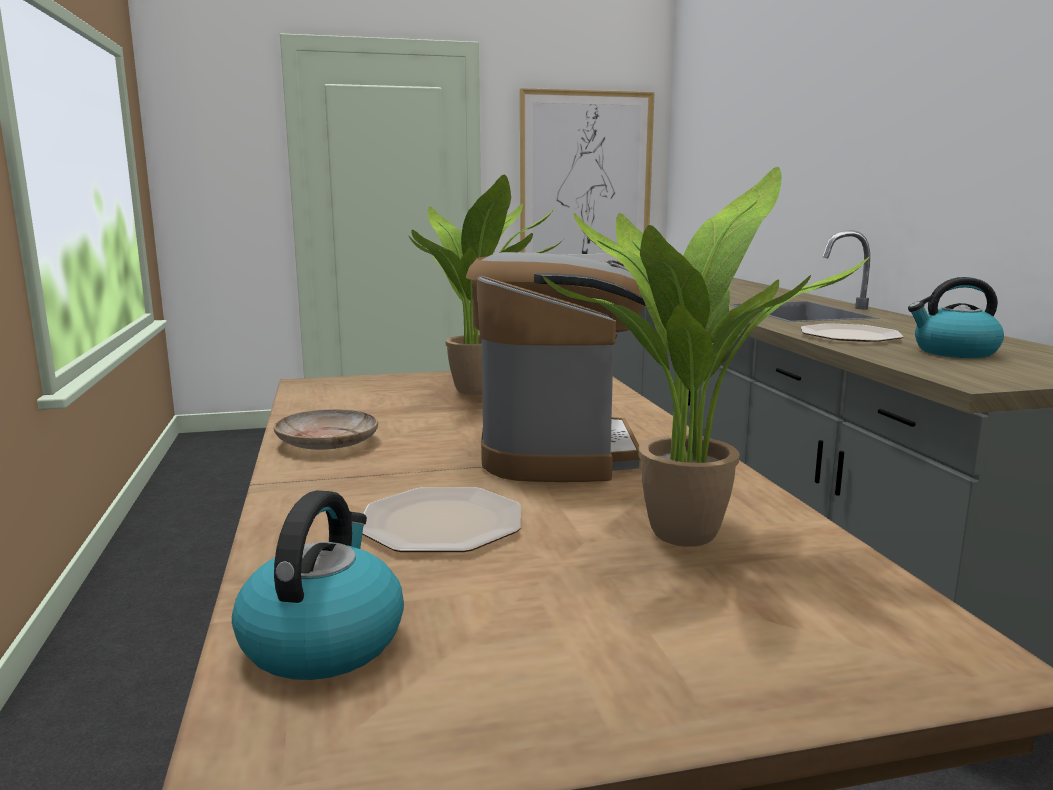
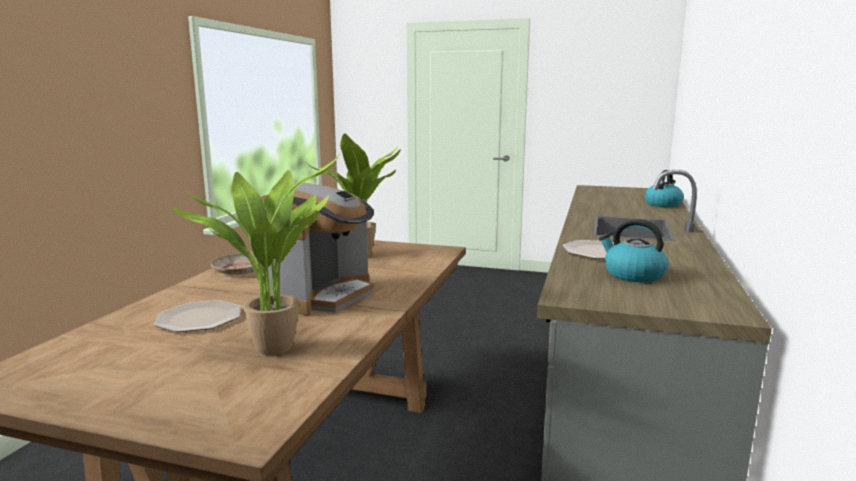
camera: 30 degrees right, 0 degrees up
(323, 640) = (71, 351): kettle -> kettle (663, 204)
(585, 180) = (604, 112): picture -> none

